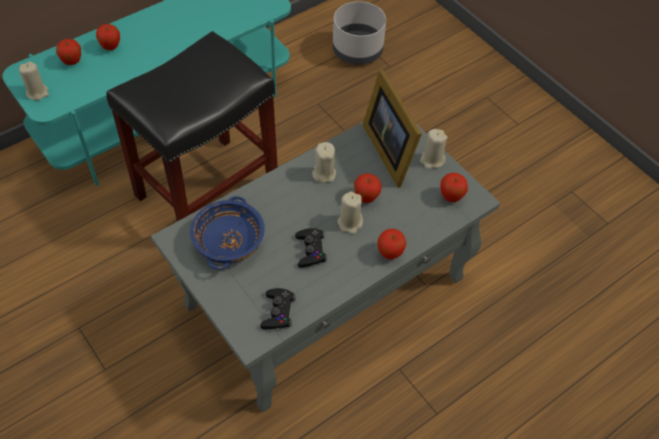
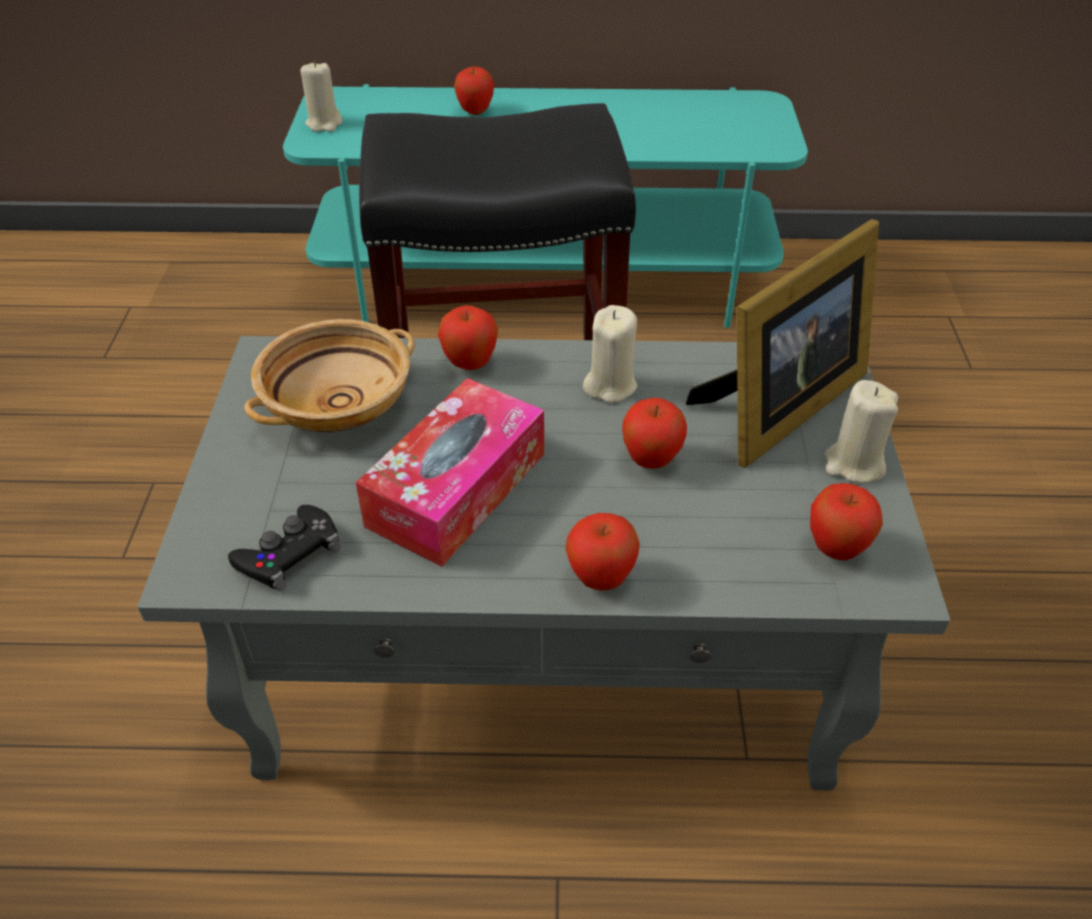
camera: 40 degrees right, 10 degrees down
(72, 62) = (406, 109): apple -> apple (470, 364)
(228, 242) = (338, 403): blue bowl -> beige bowl
(311, 250) = (457, 489): black game controller -> tissue box
(350, 223) = (577, 484): beige candle -> none
(358, 50) = (928, 323): grey planter -> none
(390, 150) = (779, 408): picture frame -> picture frame turned 150 degrees counterclockwise

